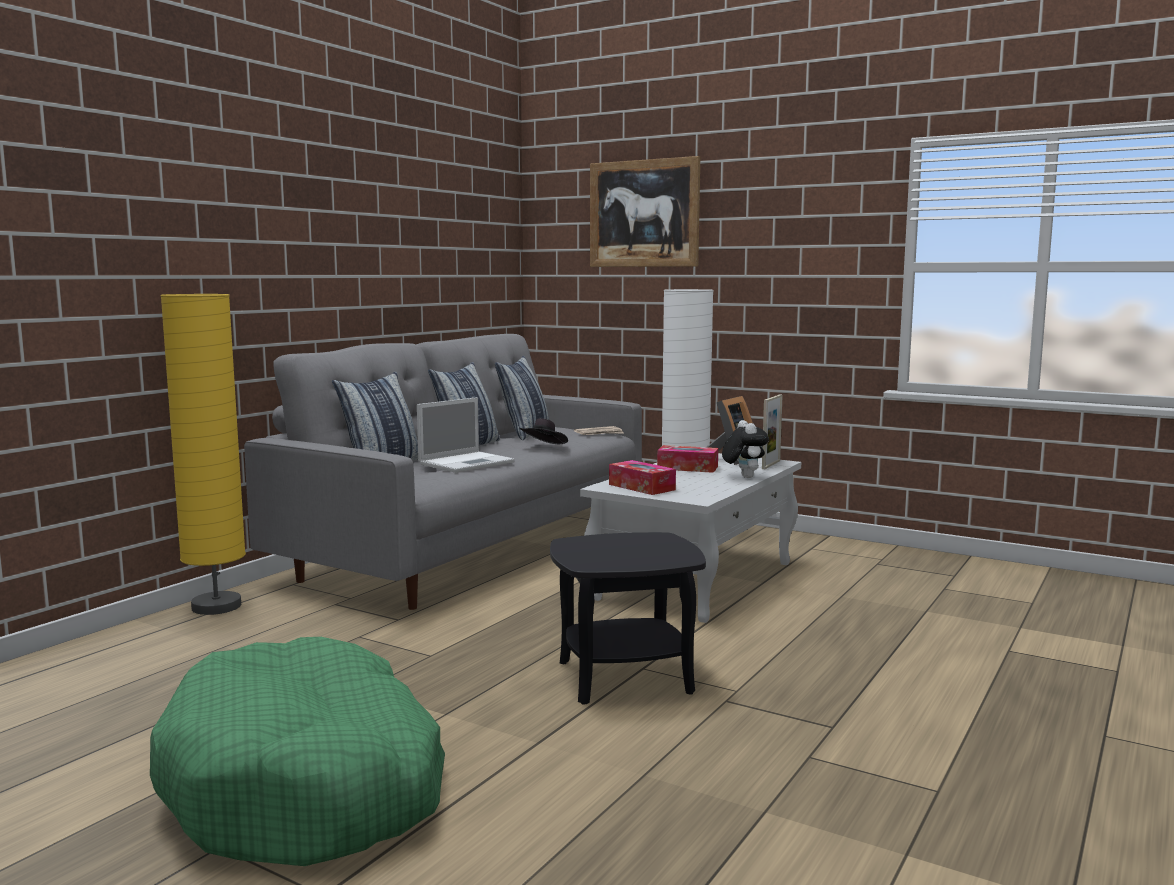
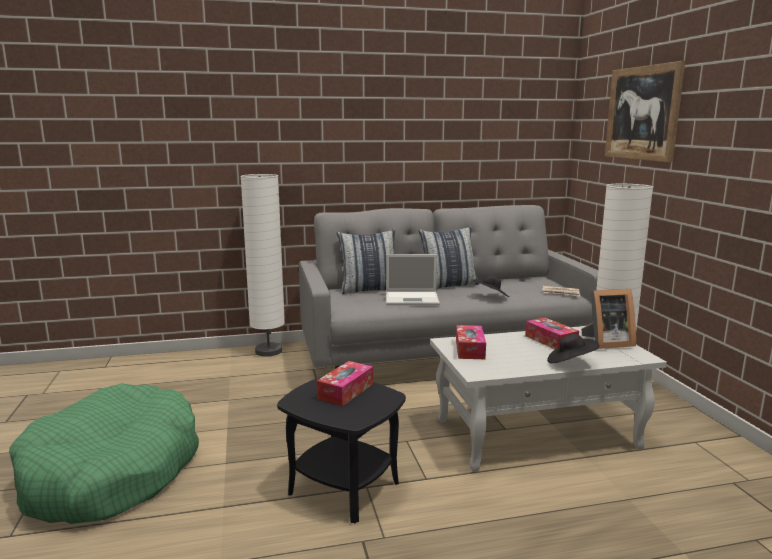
camera: 45 degrees right, 5 degrees up
(216, 606) = (268, 351): yellow floor lamp -> white floor lamp
(525, 433) = (513, 281): pillow -> none
(612, 545) = (345, 391): none -> tissue box
(743, 477) = (570, 362): plush toy -> black hat
(771, 464) = (628, 357): picture frame -> none

